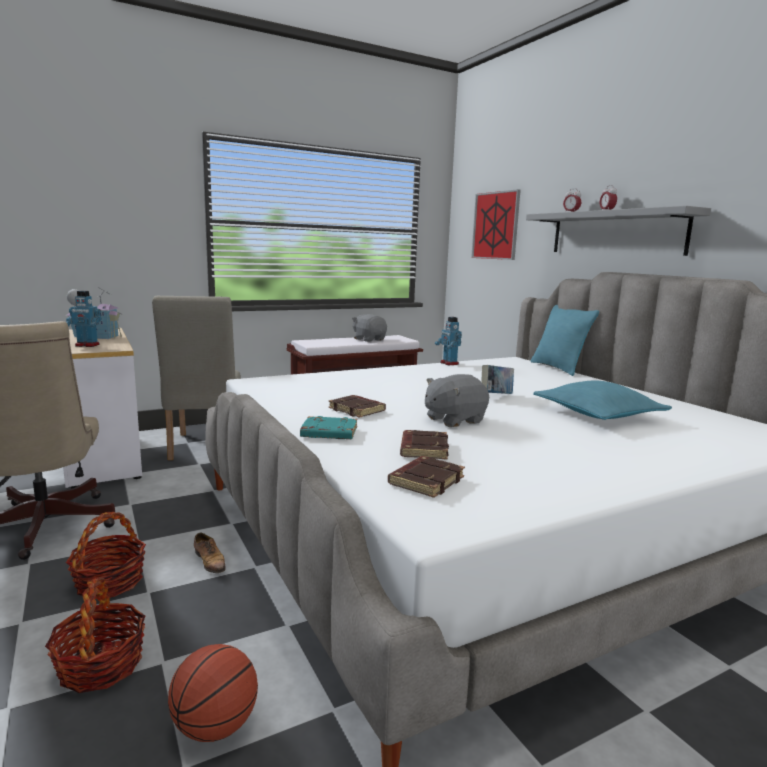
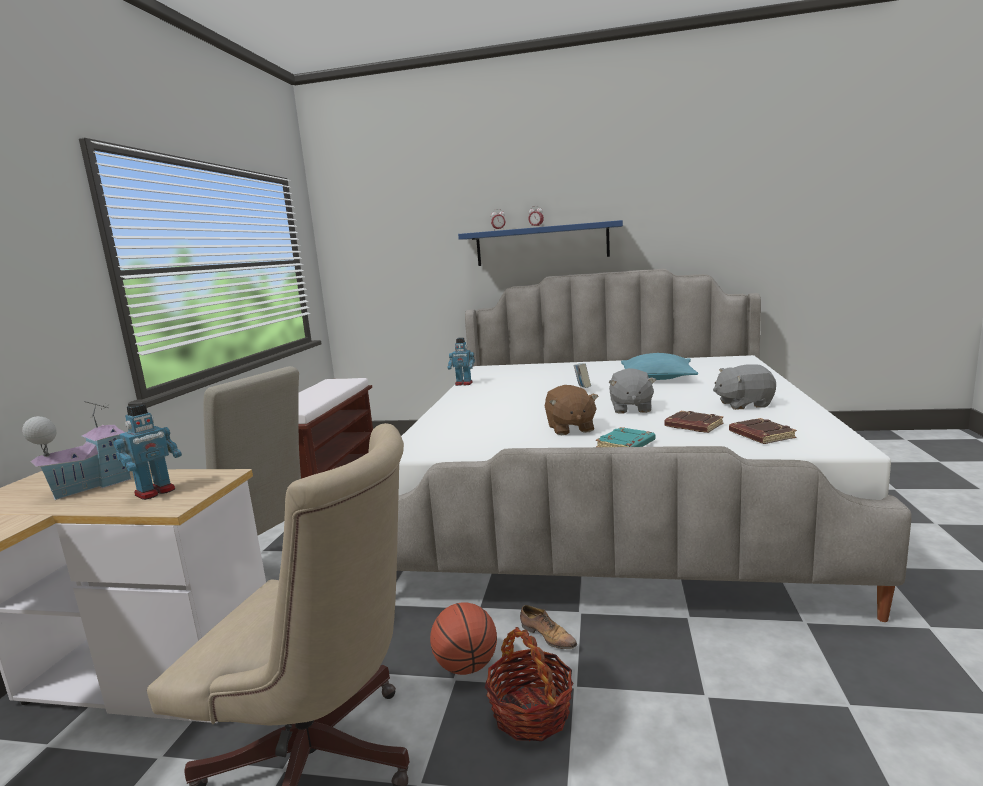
camera: 50 degrees left, 0 degrees up
(100, 665) = (691, 738): basket -> none
(210, 561) = (547, 636): shoe -> shoe turned 45 degrees clockwise
(215, 727) = (807, 681): basketball -> basketball (466, 666)
(357, 410) = (570, 428): brown book -> brown plush toy
(369, 339) = (323, 390): grey plush toy -> grey plush toy (743, 404)
(495, 225) = (394, 247): picture -> none
(558, 368) = (530, 364): turquoise pillow -> none
(615, 233) = (541, 244): grey shelf -> blue shelf

